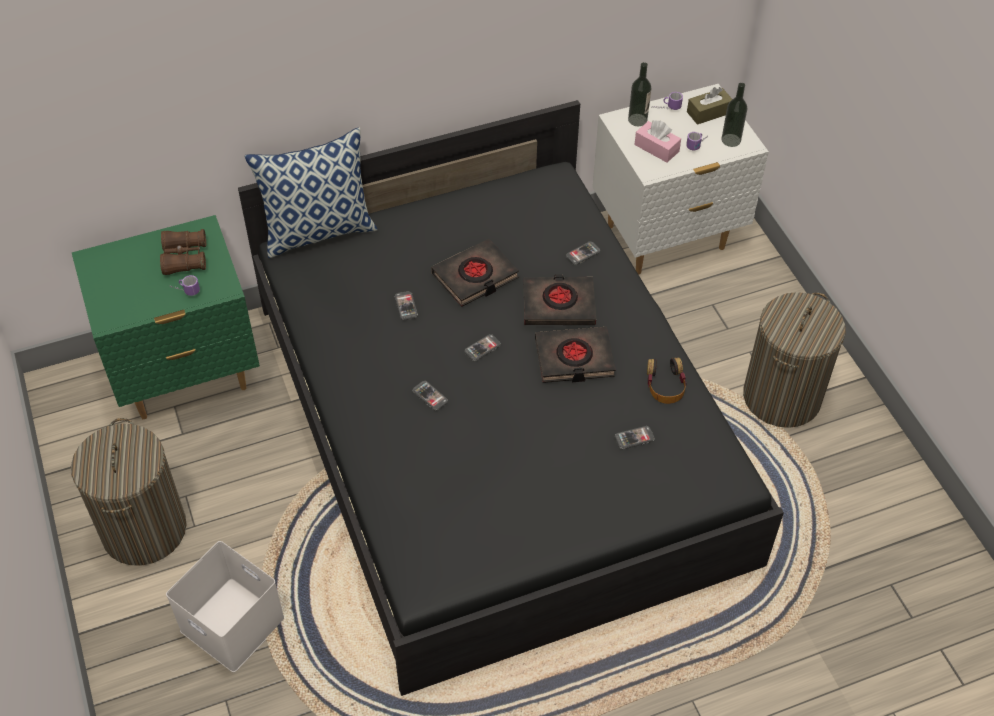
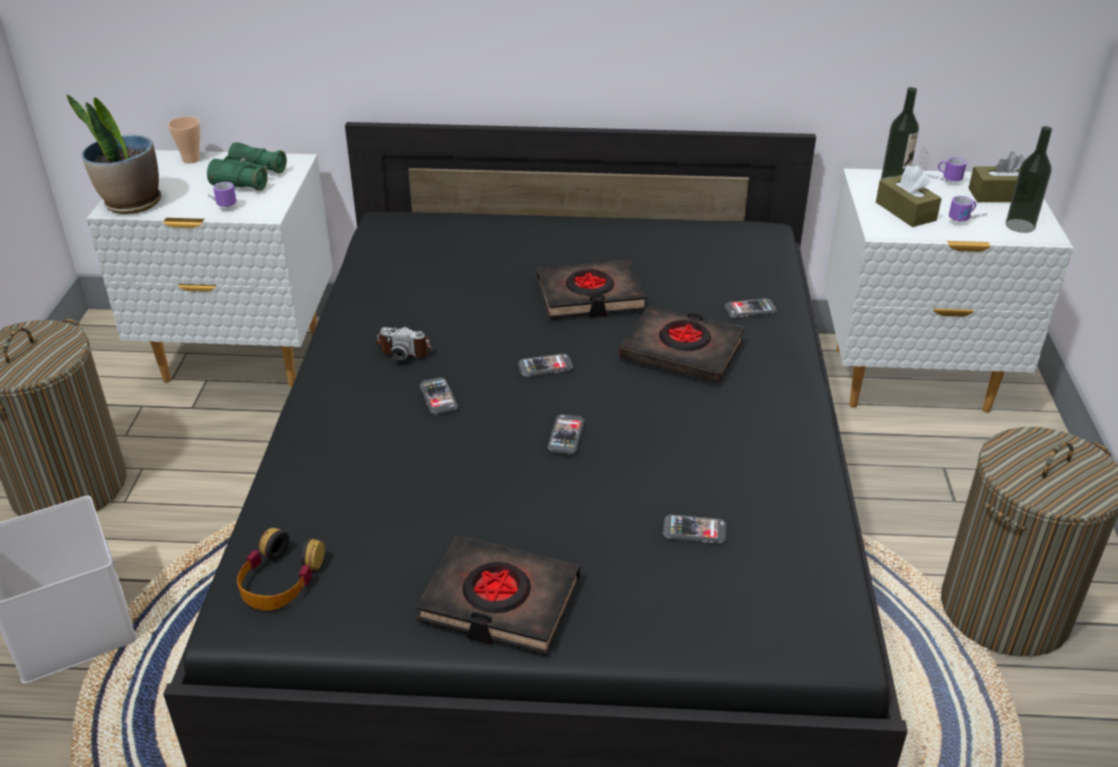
camera: 25 degrees right, 15 degrees down
(116, 312) = (131, 204): none -> potted plant
(121, 251) = (191, 159): none -> cup
(184, 258) = (249, 179): brown binoculars -> green binoculars
(186, 376) = (242, 357): green nightstand -> white nightstand
(319, 231) = (436, 214): pillow -> none
(382, 364) = (406, 348): none -> camera
(406, 306) = (480, 301): phone -> phone (566, 436)
(574, 359) = (665, 413): black book -> black book (499, 602)
(656, 148) = (905, 211): pink tissue box -> brown tissue box
(665, 384) = (784, 480): headphones -> headphones (280, 579)

